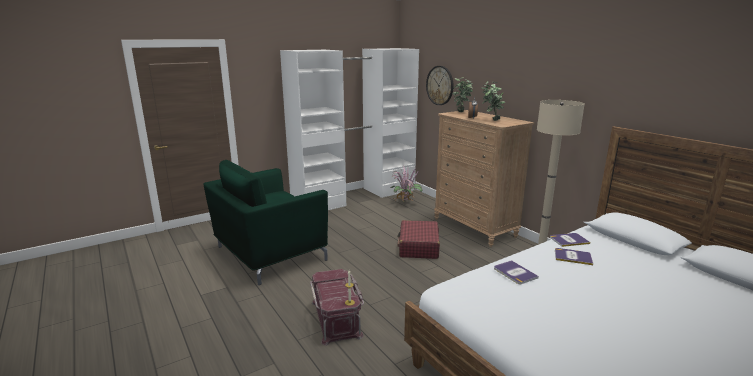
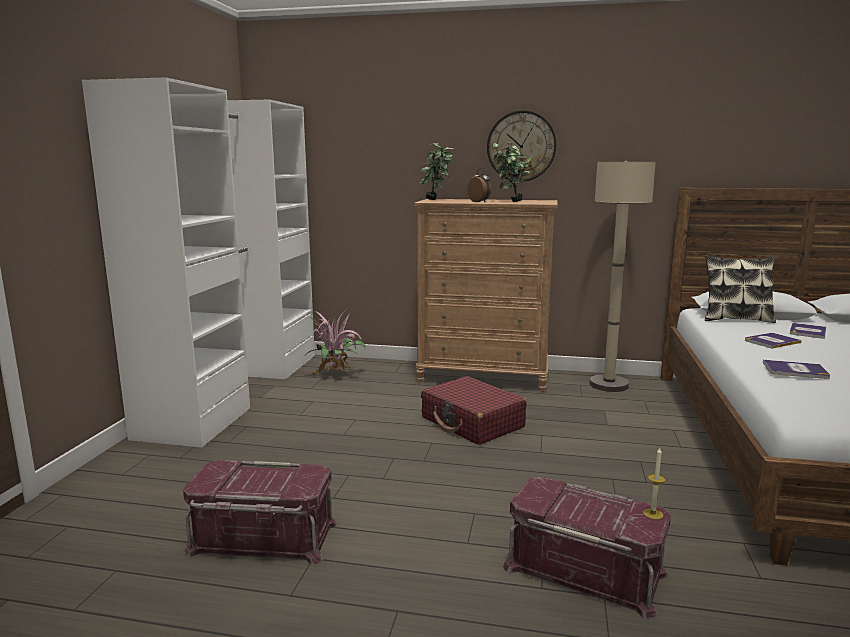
camera: 45 degrees left, 5 degrees down
(269, 254) = (262, 538): green armchair -> red storage box
(440, 85) = (358, 166): wall clock -> wall clock (521, 146)
(569, 240) = (725, 329): book -> book (807, 331)
(605, 237) = (735, 319): none -> pillow

